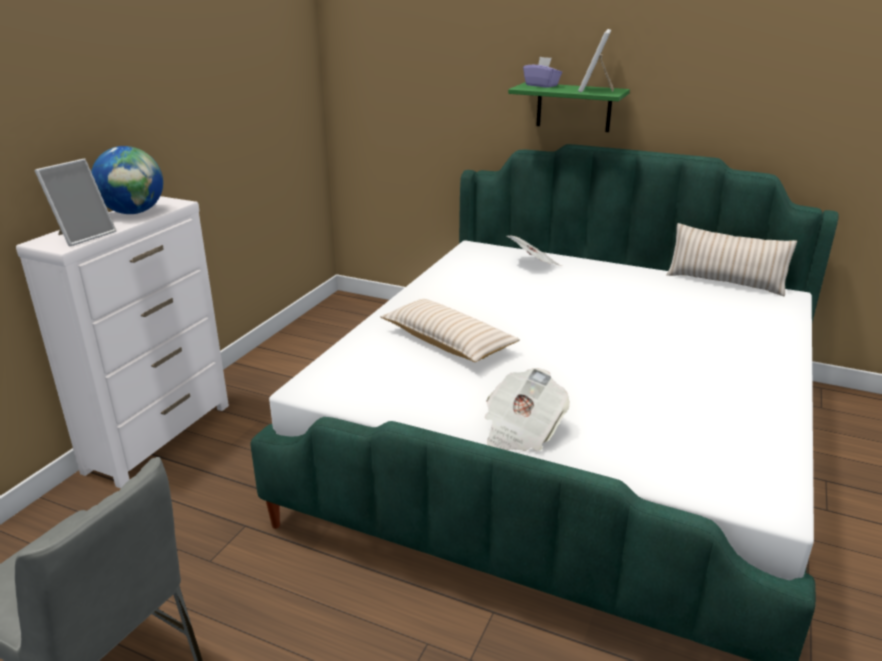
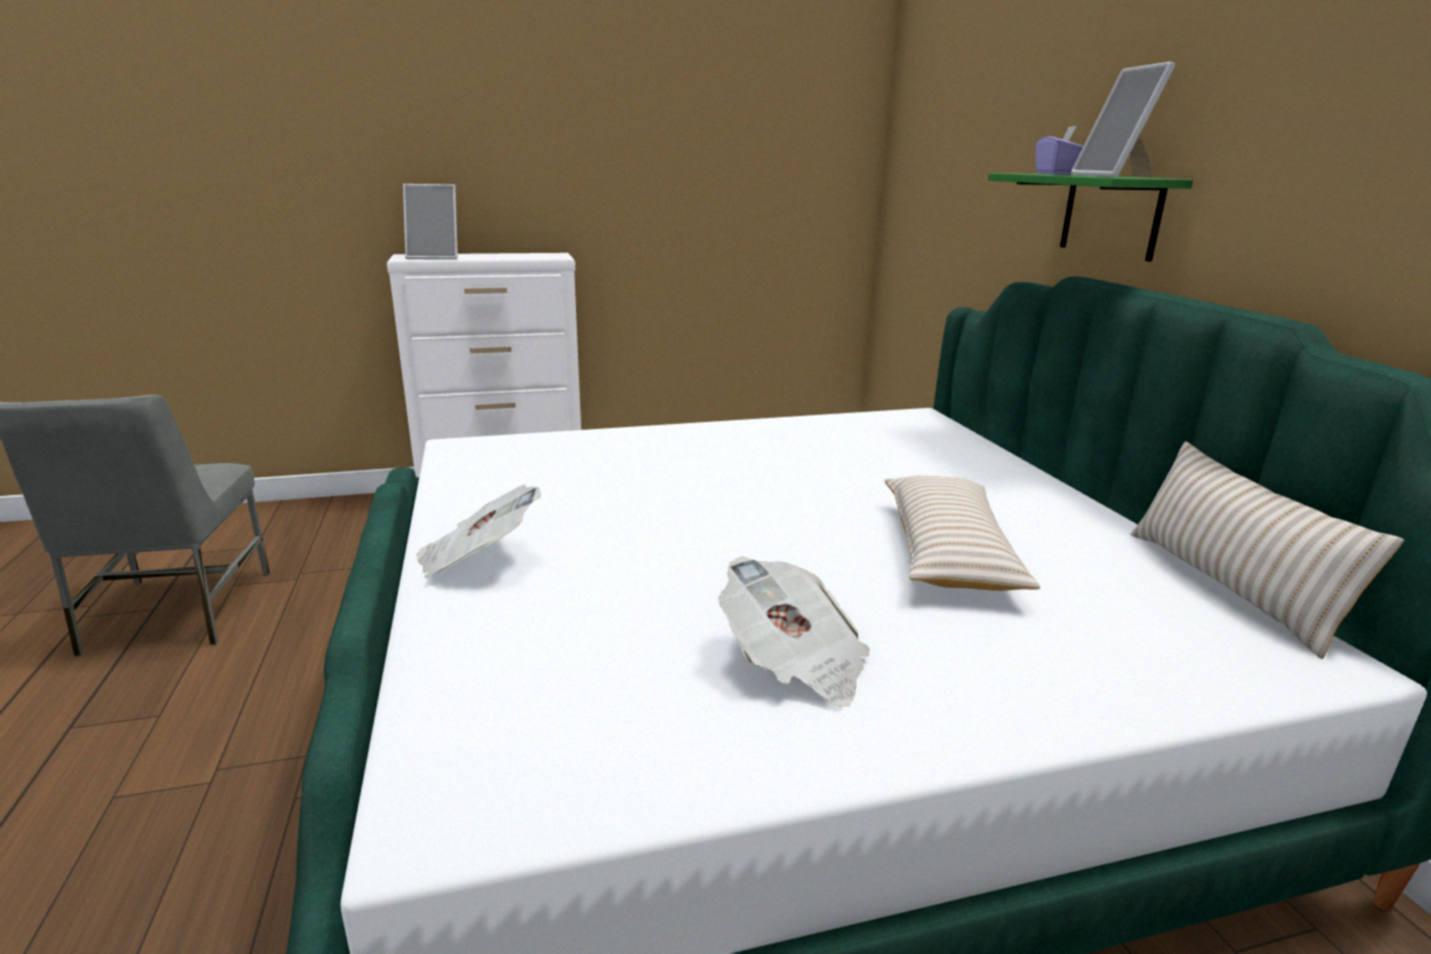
camera: 50 degrees right, 5 degrees down
(134, 212) = (512, 255): globe -> none
(447, 342) = (646, 469): beige pillow -> beige pillow (948, 551)
(533, 265) = (947, 452): newspaper -> newspaper (794, 664)
(595, 90) = (1115, 176): picture frame -> picture frame turned 75 degrees counterclockwise

